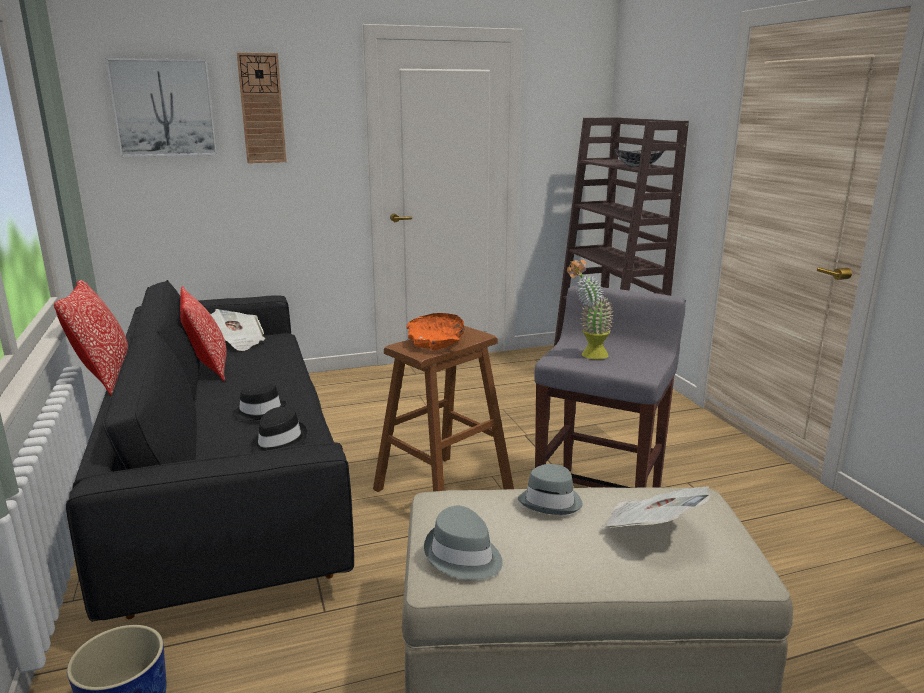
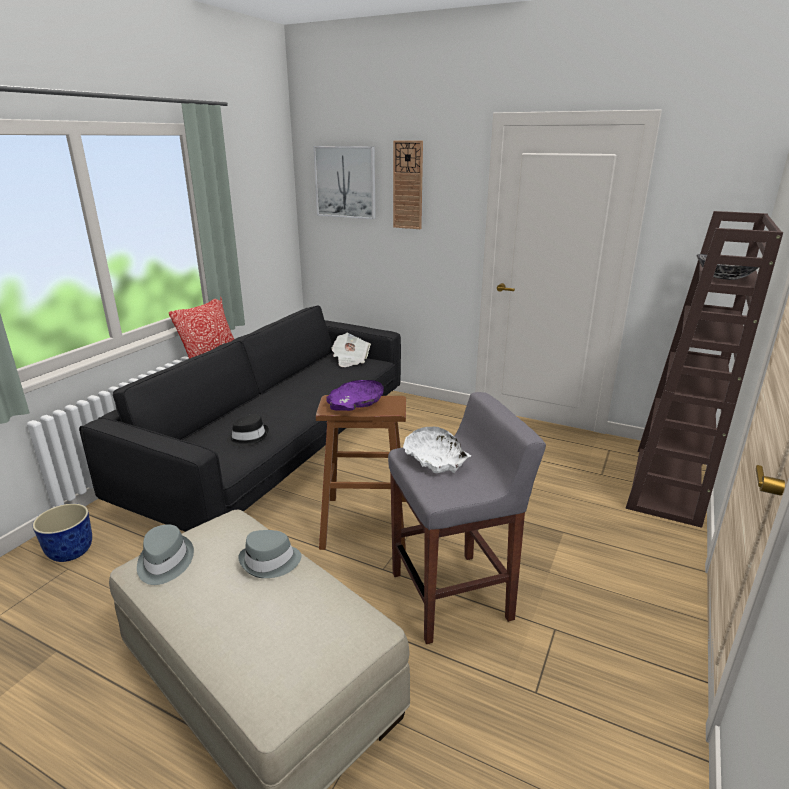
camera: 45 degrees right, 5 degrees up
(208, 368) = (307, 373): pillow -> none
(260, 412) = (275, 413): black hat -> none
(436, 342) = (355, 404): orange bowl -> purple bowl
(587, 355) = (435, 460): potted plant -> white bowl
(651, 530) = (277, 626): newspaper -> none

